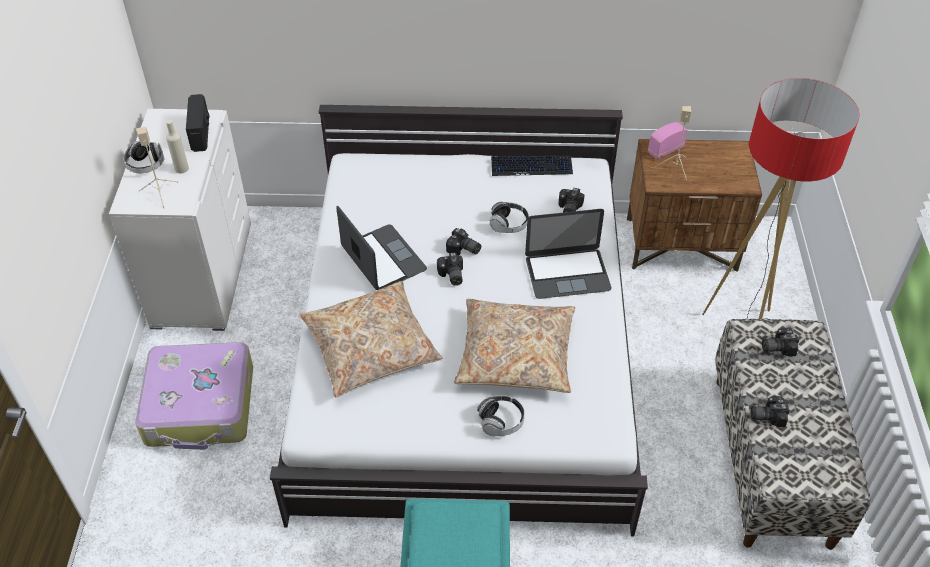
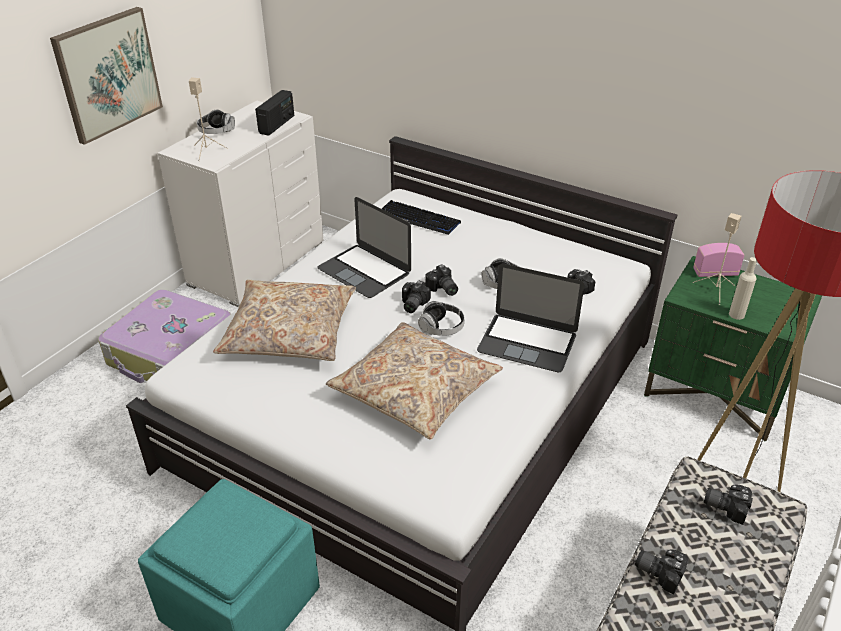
camera: 30 degrees right, 10 degrees down
(63, 160) = (108, 74): none -> picture
(181, 168) = (239, 141): beige bottle -> beige bottle (736, 314)
(383, 258) = (364, 271): laptop -> laptop turned 135 degrees clockwise
(501, 421) = (349, 441): headphones -> headphones (441, 328)
(531, 166) = (565, 247): keyboard -> keyboard (419, 219)
(682, 244) = (715, 393): brown nightstand -> green nightstand

